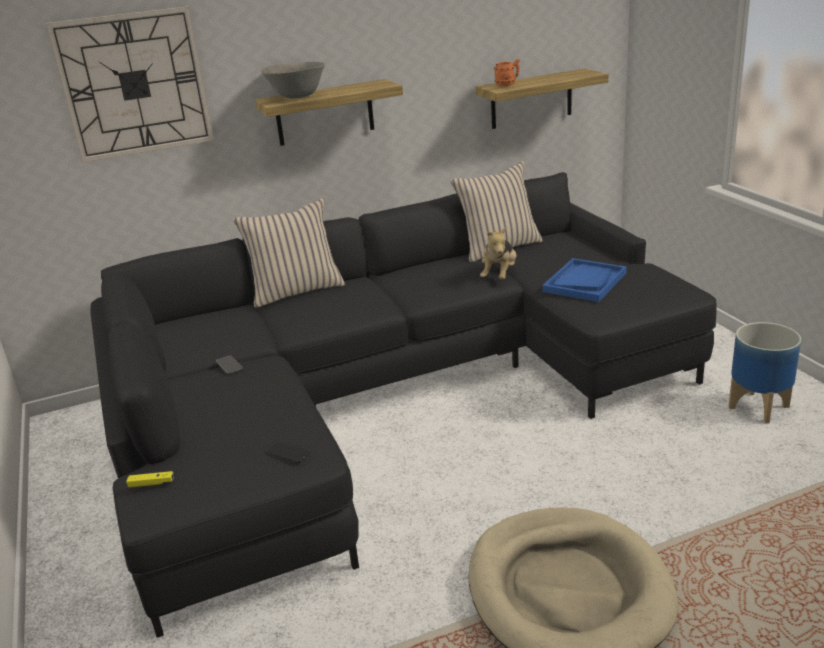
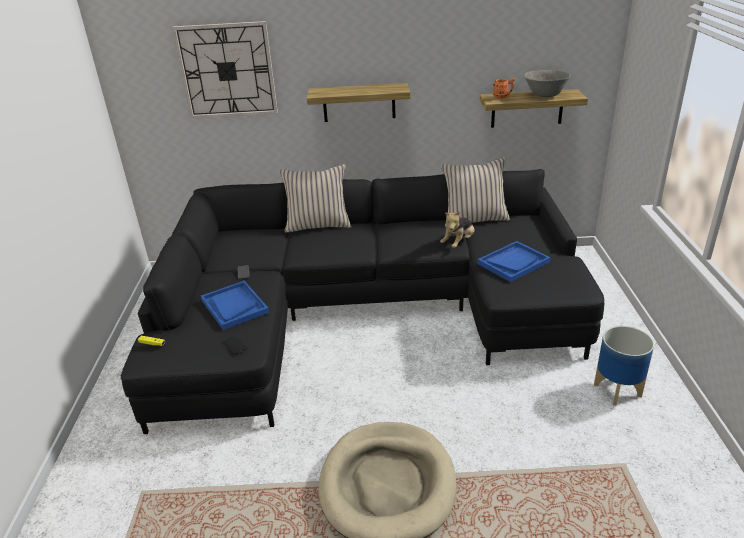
camera: 20 degrees right, 5 degrees up
(249, 407) = (234, 306): none -> blue tray
(297, 97) = (333, 92): grey bowl -> grey bowl (545, 96)

